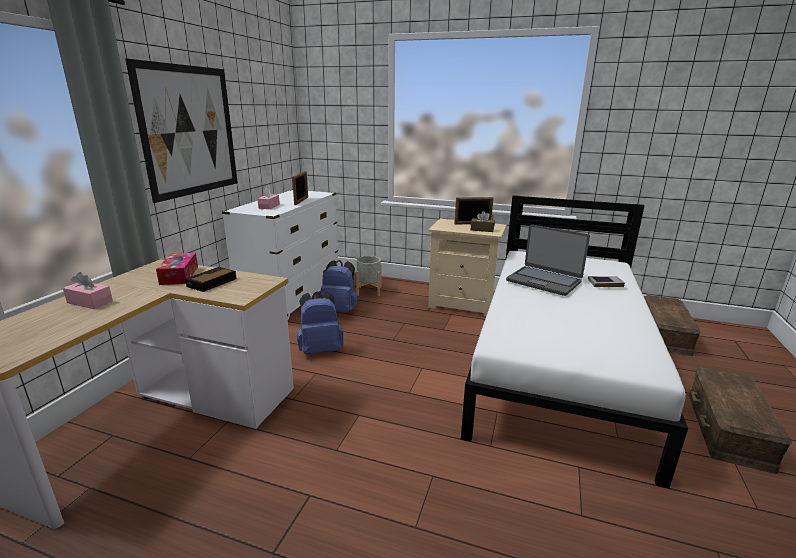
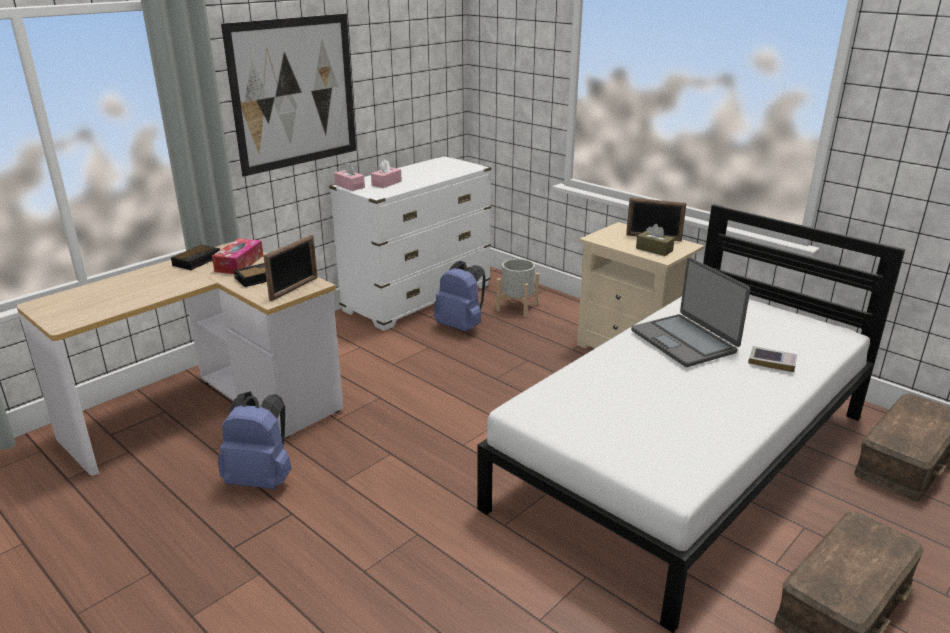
camera: 25 degrees right, 5 degrees up
(90, 302) = (148, 281): pink tissue box -> pink tissue box (350, 186)
(132, 279) = (198, 260): none -> alarm clock
(301, 201) = (432, 178): picture frame -> picture frame (294, 288)
(320, 349) = (403, 371): blue backpack -> blue backpack (262, 479)

